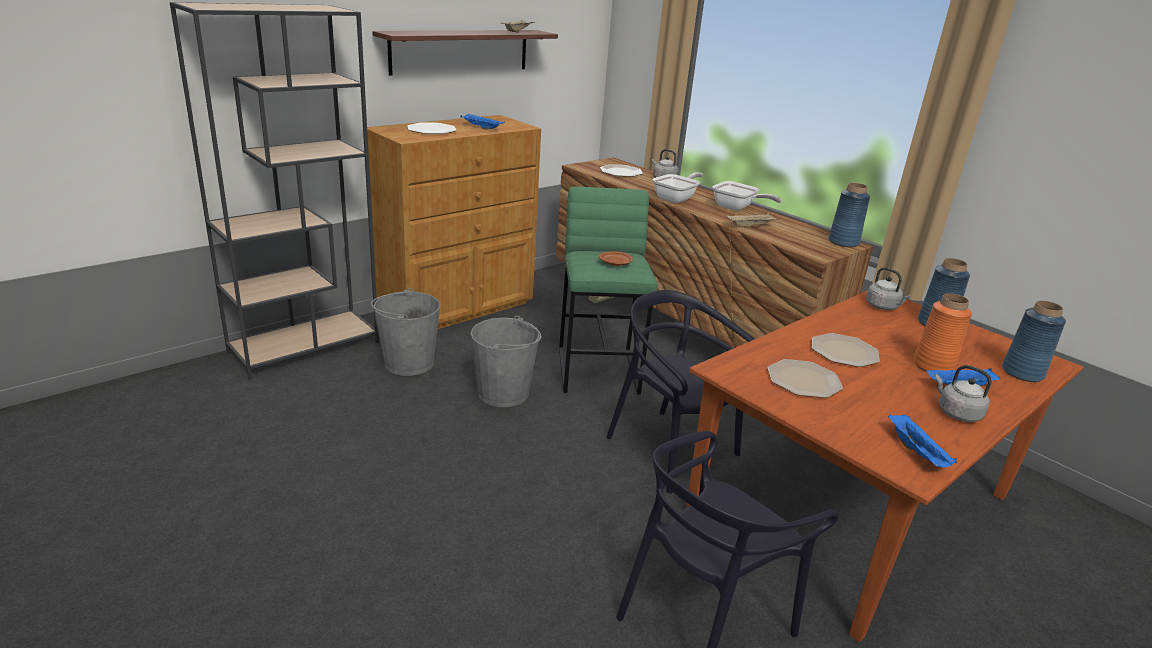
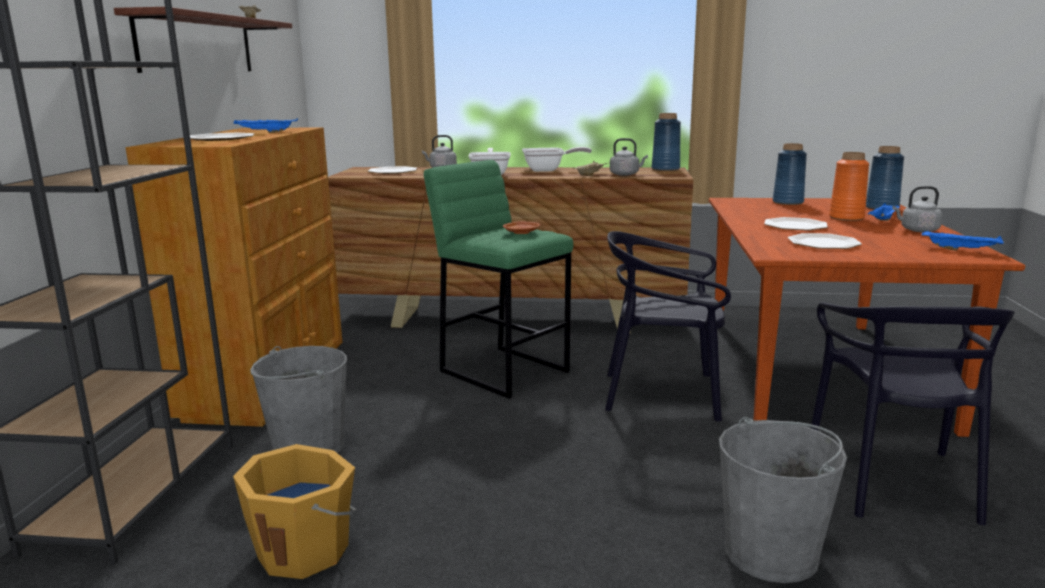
camera: 40 degrees left, 10 degrees down
(317, 421) = (305, 550): none -> orange bucket
(503, 393) = (458, 423): grey bucket -> grey bucket (772, 553)
(883, 307) = (743, 203): grey kettle -> grey kettle (626, 174)

